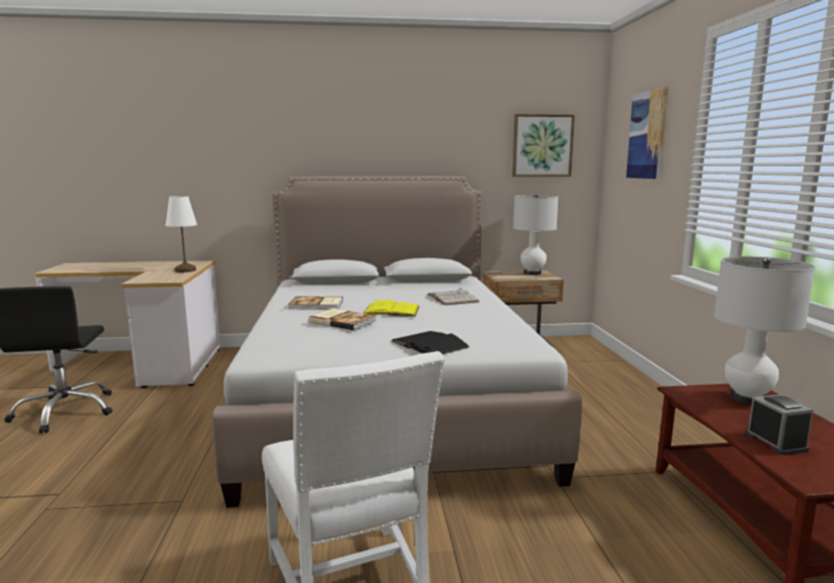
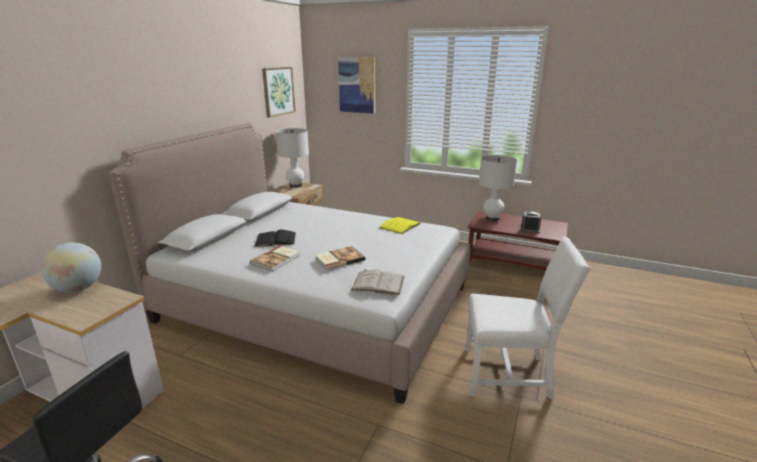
camera: 60 degrees left, 10 degrees up
(185, 270) = (78, 288): white table lamp -> globe
(391, 310) = (329, 240): yellow book -> yellow book (400, 225)
(429, 344) = (412, 248): black book -> black book (275, 239)
(452, 298) = (324, 219): white book -> white book (378, 283)

